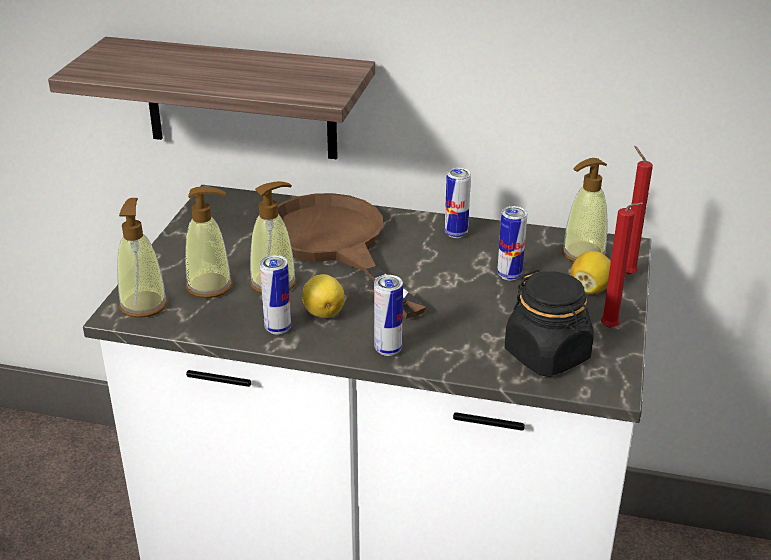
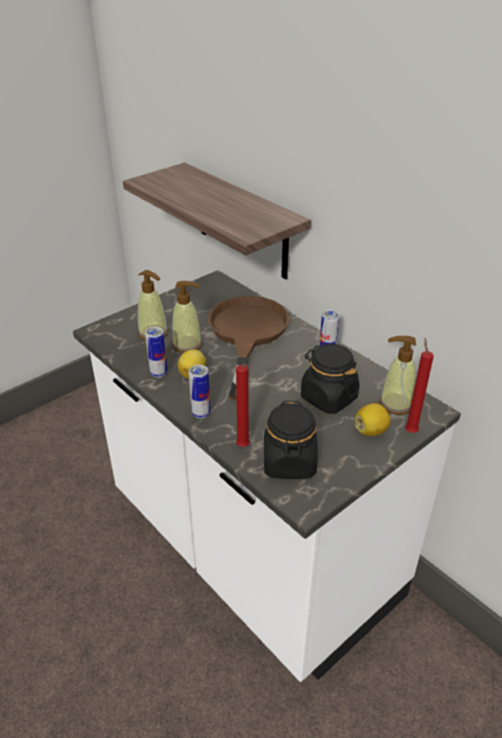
camera: 35 degrees right, 5 degrees up
(144, 304) = (111, 330): soap dispenser -> none
(509, 275) = (328, 398): can -> black jar
(611, 329) = (352, 465): red candle -> red candle (243, 448)

